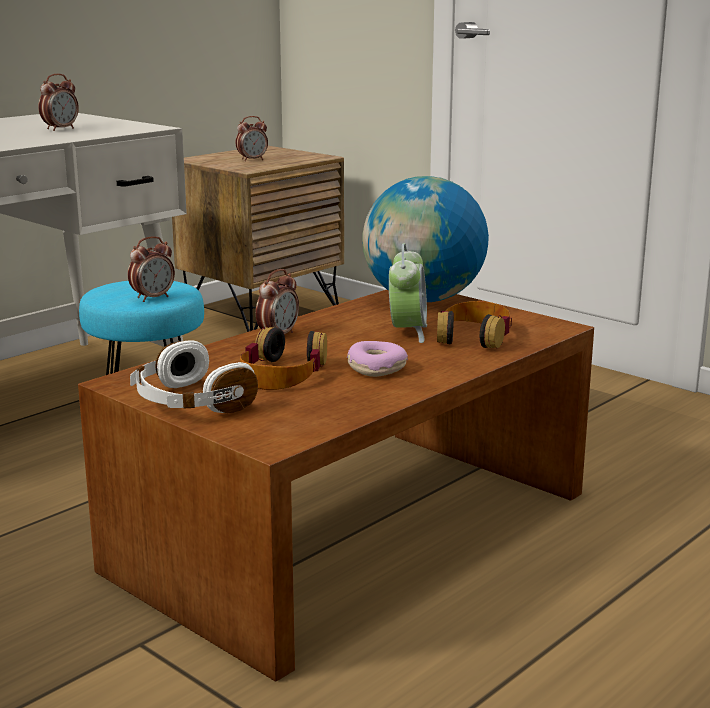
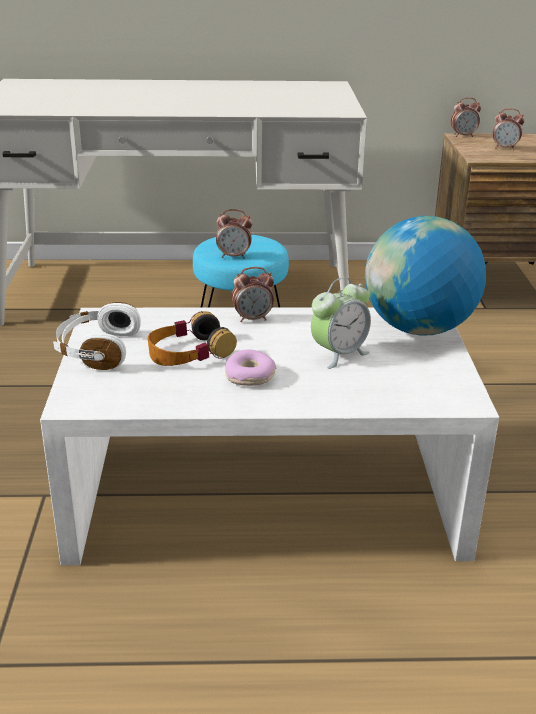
camera: 45 degrees right, 10 degrees up
(60, 129) = (286, 101): alarm clock -> alarm clock (463, 136)
(353, 529) = (265, 490): brown coffee table -> white coffee table
(474, 336) = (378, 380): headphones -> none

